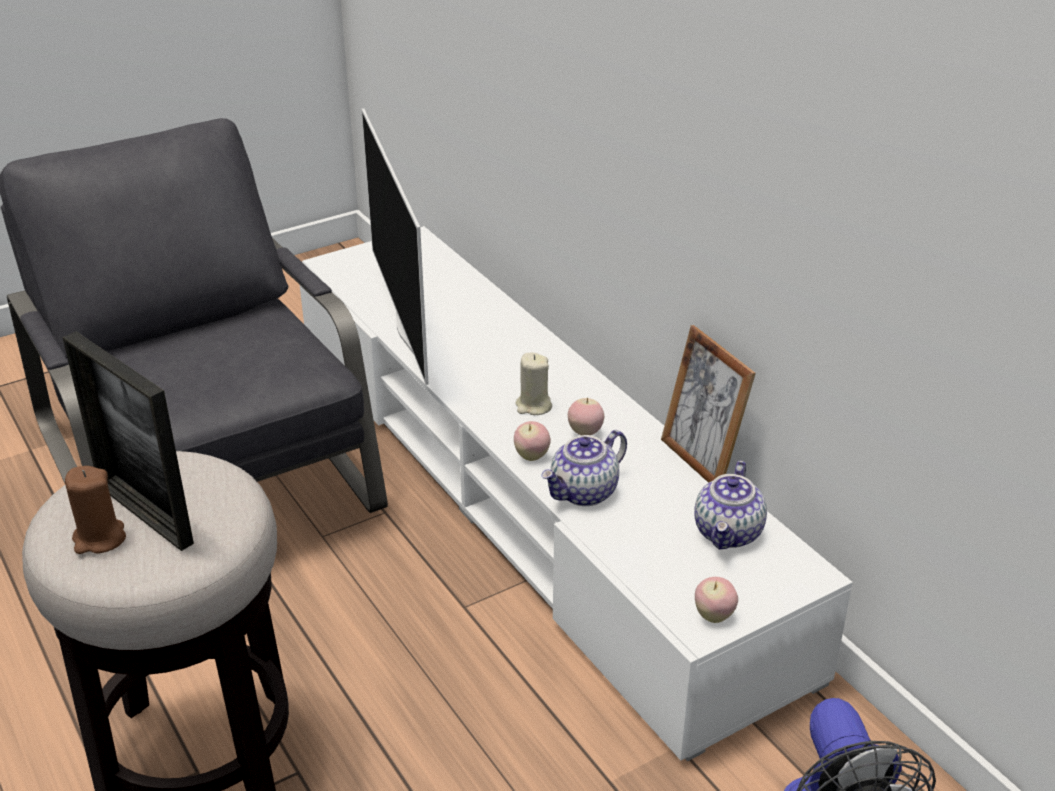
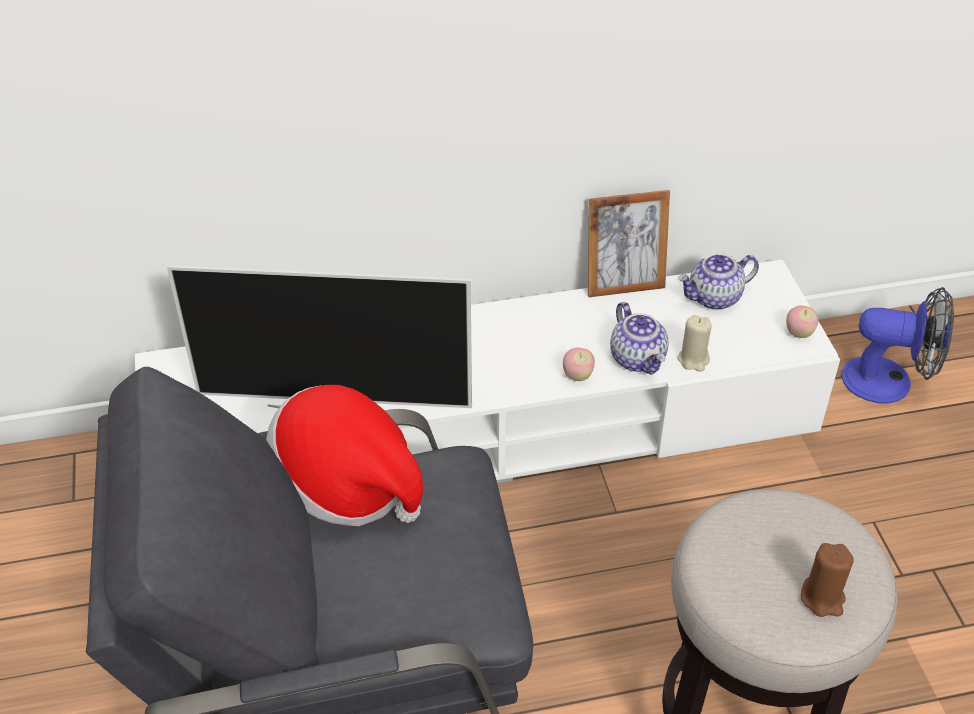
camera: 70 degrees left, 10 degrees up
(144, 514) = (795, 563): picture frame -> none
(271, 321) = (346, 485): none -> hat
(533, 406) = (507, 356): beige candle -> beige candle (693, 359)
(585, 432) = (559, 336): apple -> none
(729, 533) = (714, 298): teapot -> teapot turned 120 degrees clockwise

